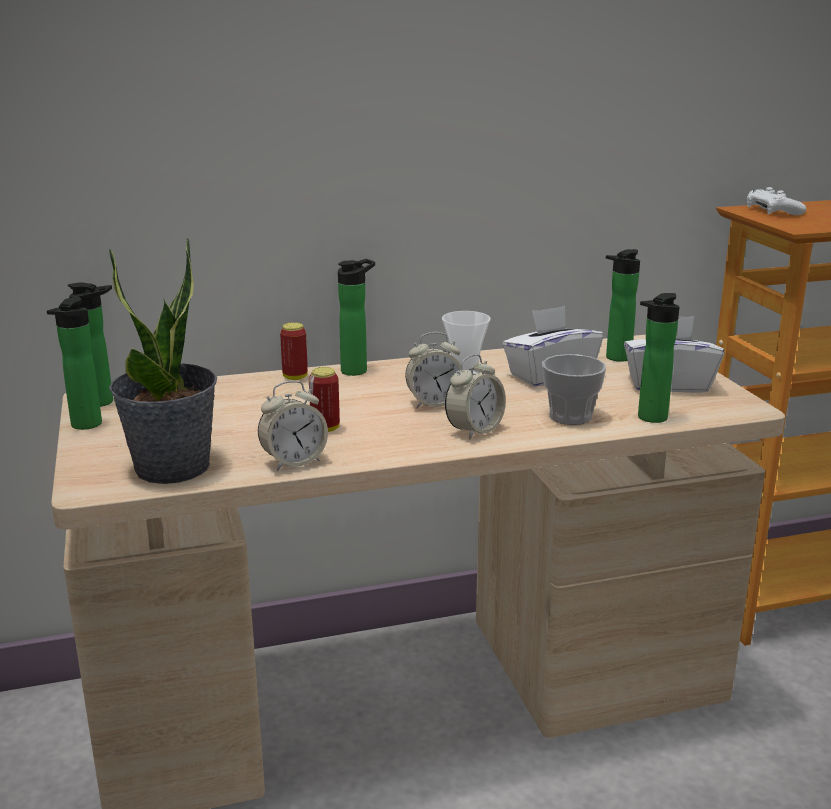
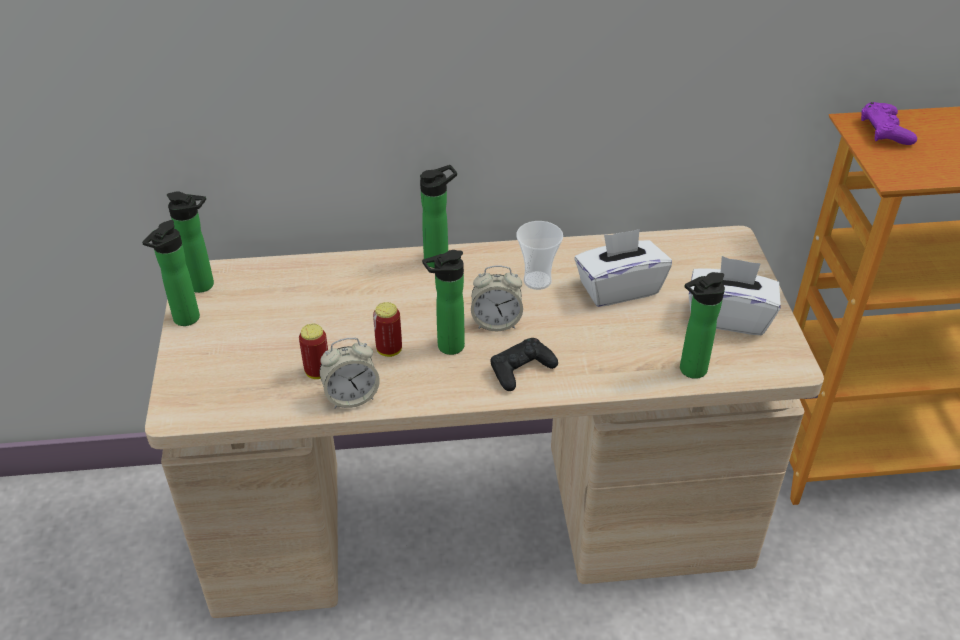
camera: 10 degrees right, 20 degrees up
(173, 467) = (249, 392): potted plant -> none
(295, 377) = (380, 264): can -> can (317, 372)
(474, 430) = (521, 369): alarm clock -> black game controller
(570, 416) = (616, 358): cup -> none
(615, 358) = (693, 266): bottle -> bottle (446, 347)
(773, 211) = (885, 131): white game controller -> purple game controller

